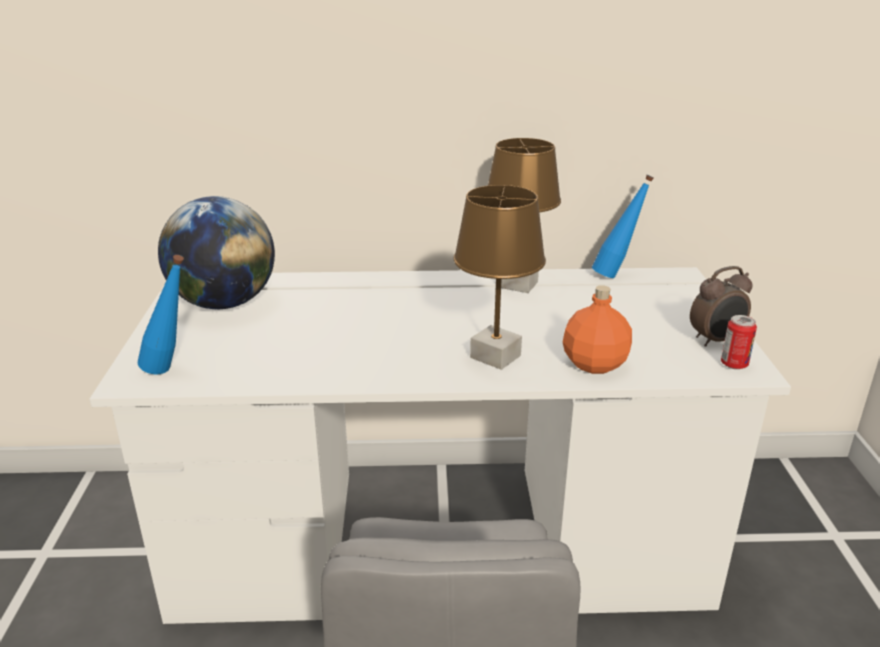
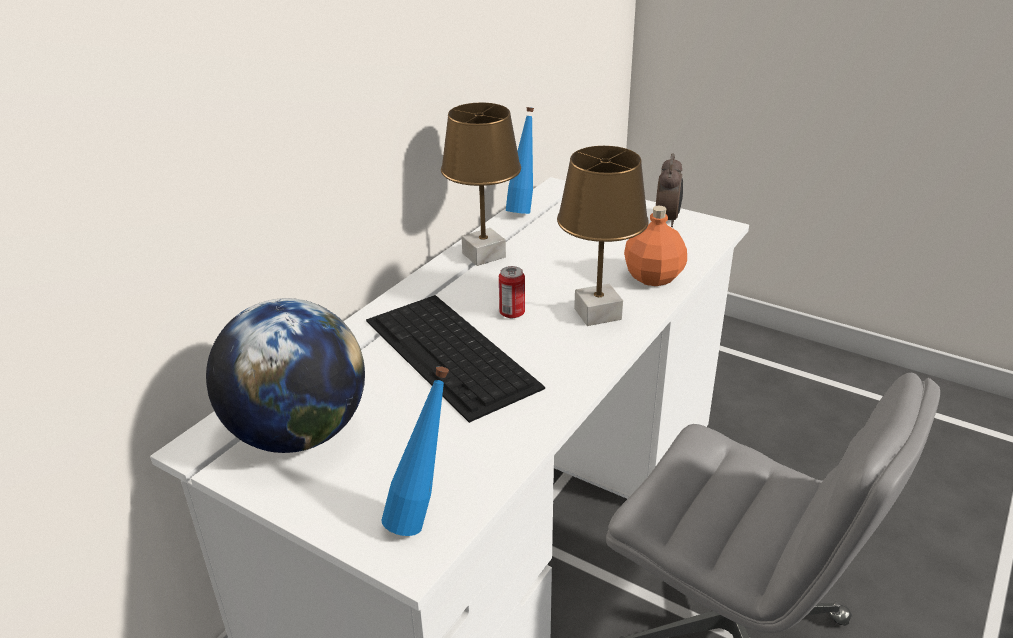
camera: 55 degrees left, 5 degrees up
(366, 319) = (452, 353): none -> keyboard
(734, 364) = (705, 229): can -> can (512, 313)

